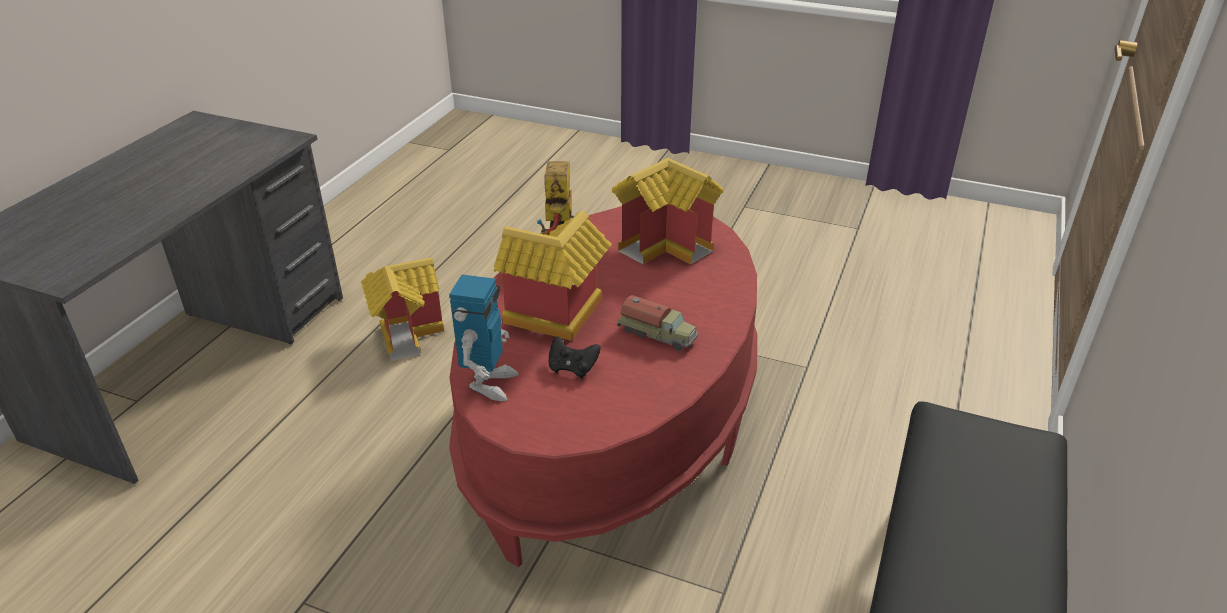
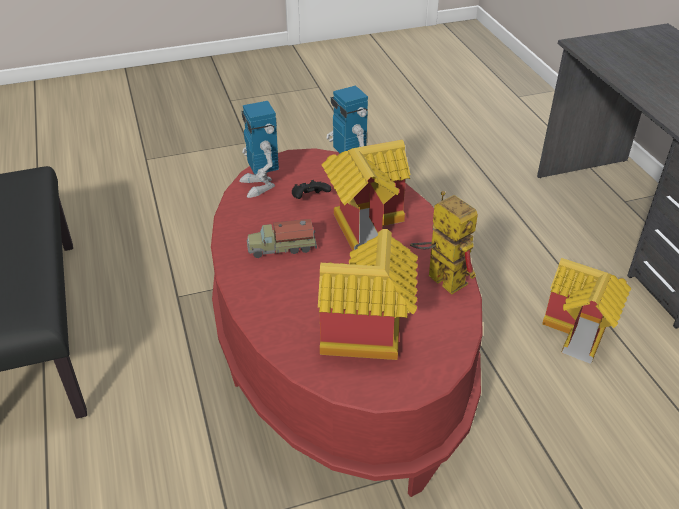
camera: 140 degrees right, 5 degrees up
(603, 414) = (260, 185): none -> toy robot

